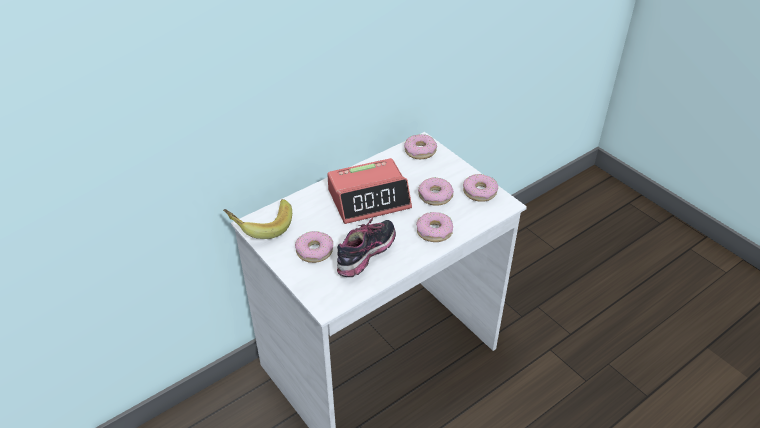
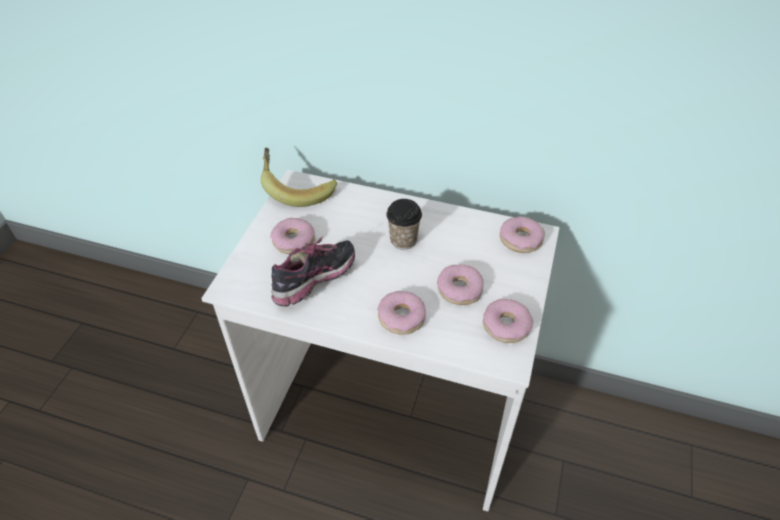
camera: 55 degrees right, 5 degrees up
(366, 257) = (315, 283): shoe -> shoe turned 45 degrees counterclockwise
(369, 199) = (403, 240): alarm clock -> cup

